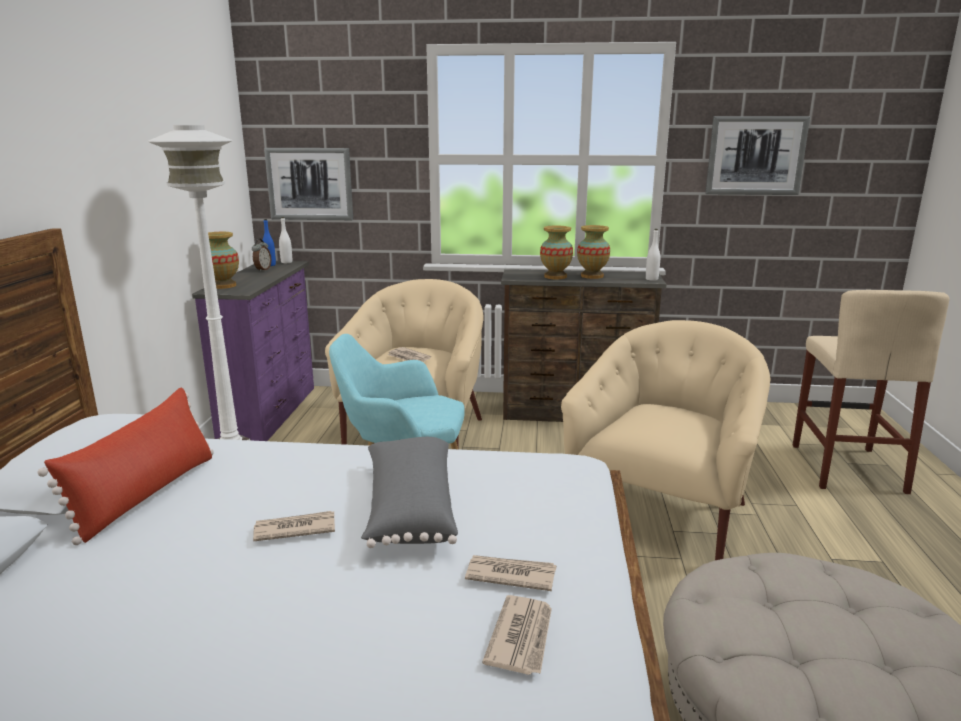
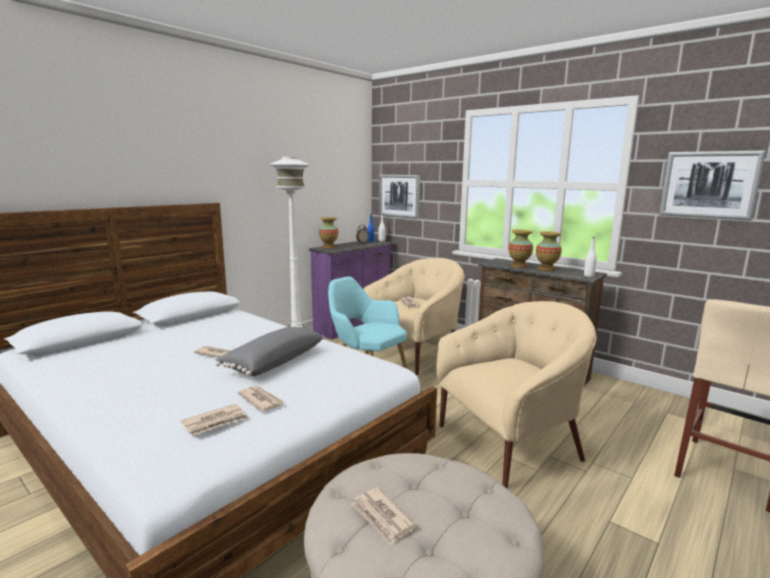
camera: 35 degrees right, 5 degrees down
(147, 494) = (195, 327): red pillow -> none
(812, 657) = (382, 517): none -> newspaper

